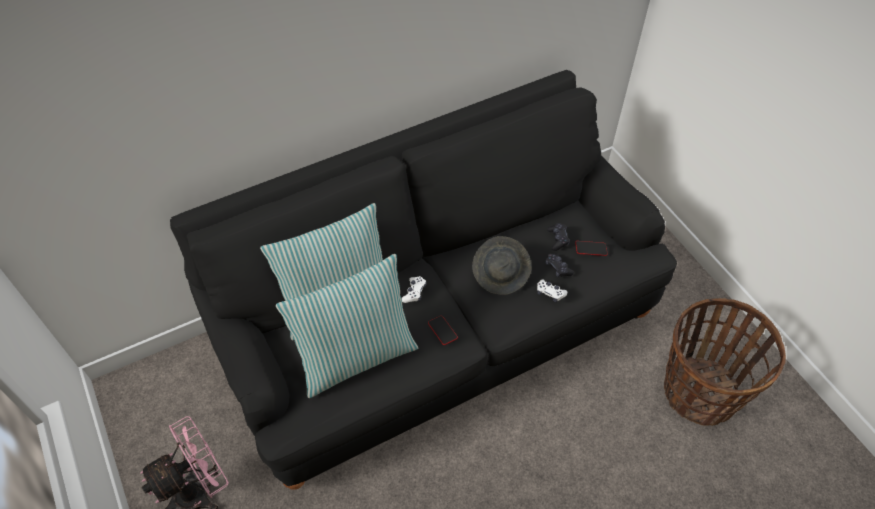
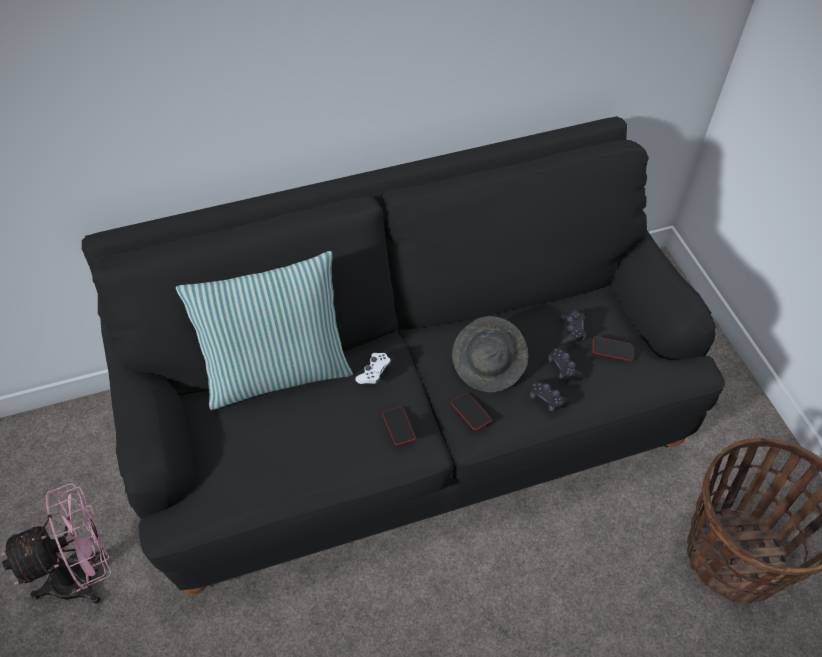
camera: 10 degrees right, 0 degrees up
(356, 356) = (283, 442): pillow -> none
(494, 312) = (470, 413): none -> phone
(550, 293) = (547, 399): white game controller -> black game controller

